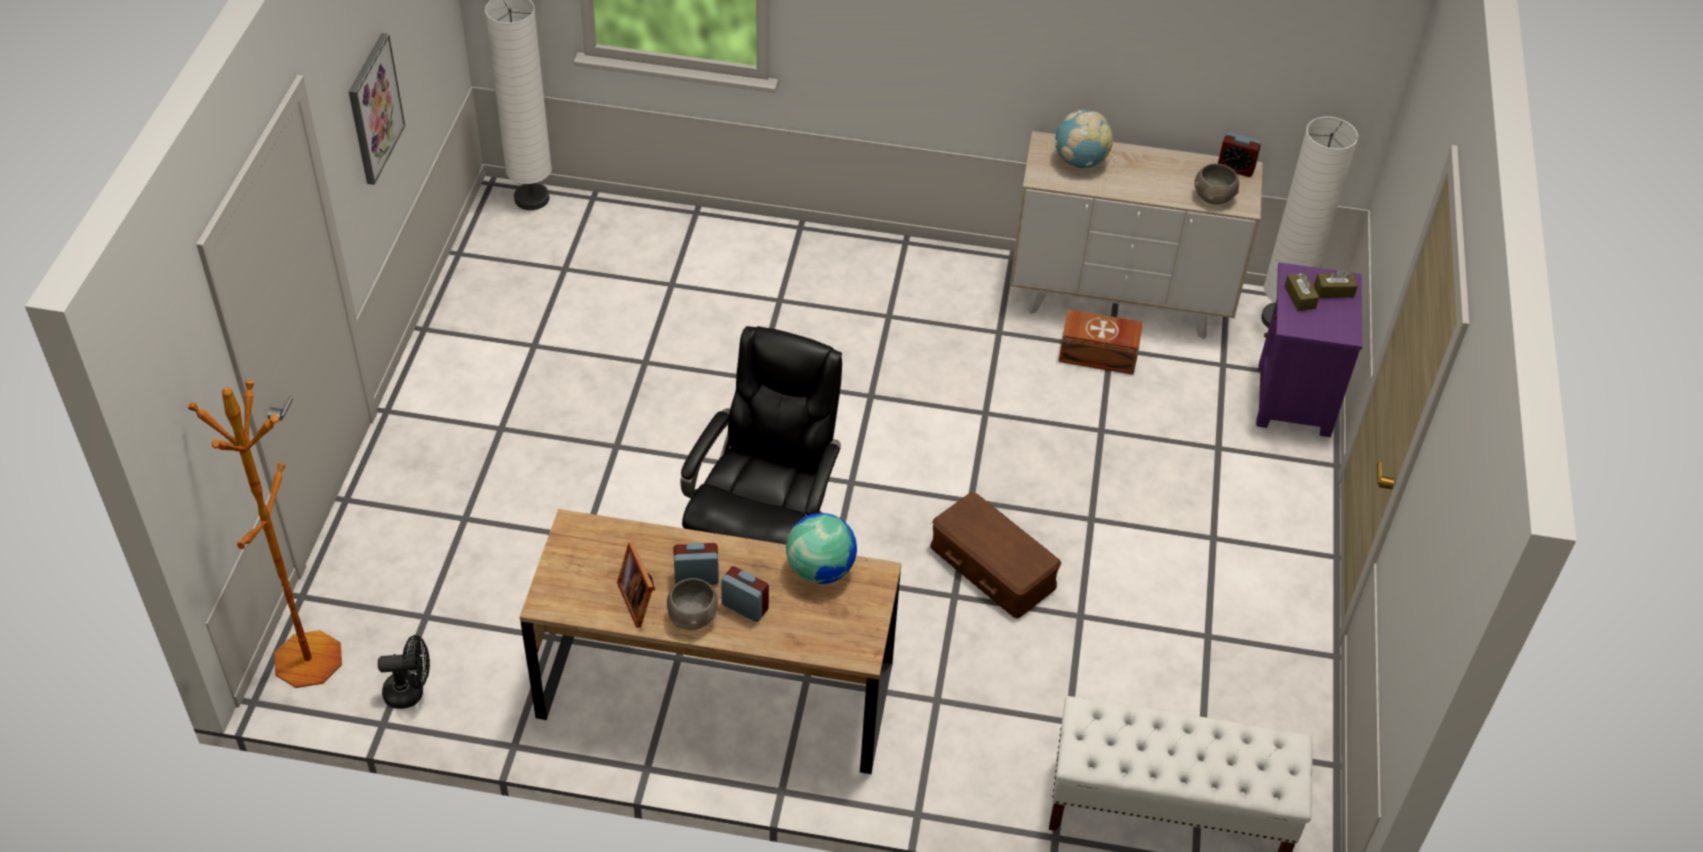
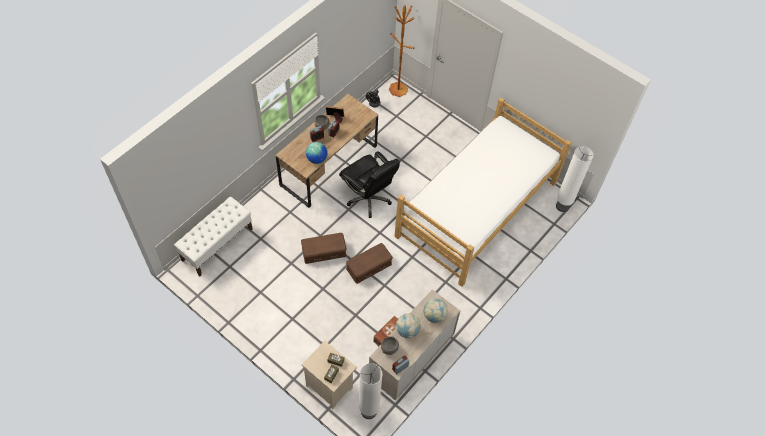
camera: 120 degrees right, 10 degrees up
(374, 108) = (531, 89): picture -> none
(644, 332) = (477, 209): none -> bed
(959, 462) = (368, 266): none -> brown storage box
(1151, 186) = (407, 331): none -> globe
(1291, 400) = (329, 386): purple nightstand -> beige nightstand

